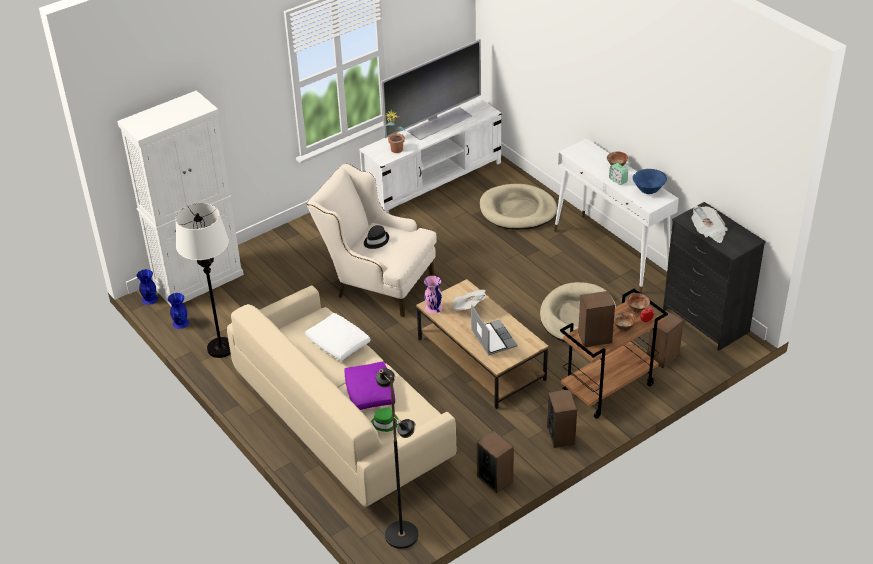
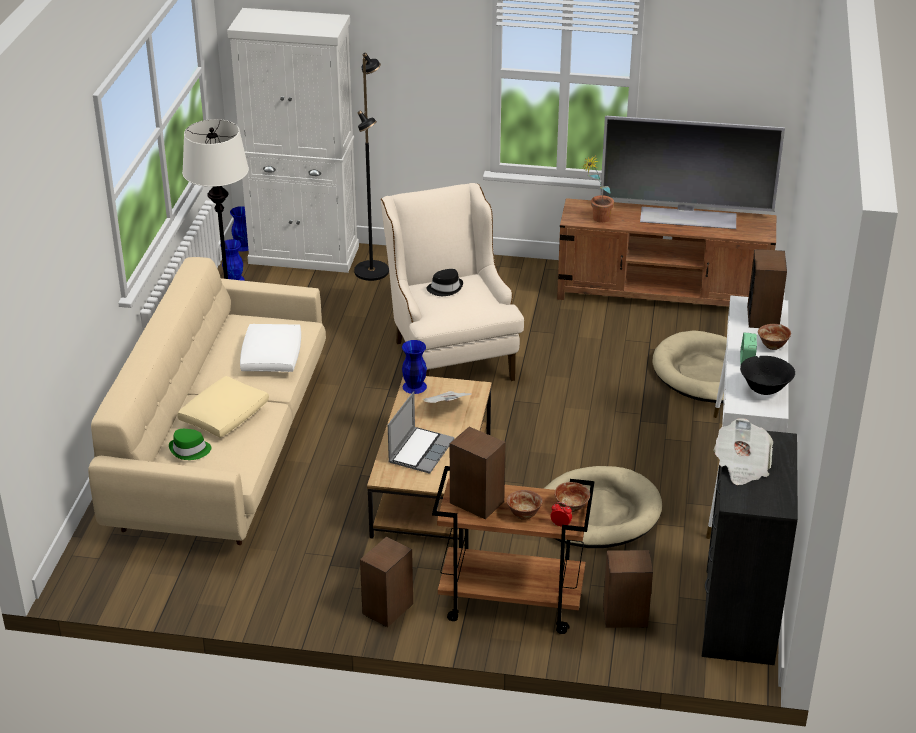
camera: 45 degrees right, 5 degrees down
(369, 392) = (225, 416): purple pillow -> beige pillow
(402, 534) = (106, 580): black floor lamp -> black floor lamp (372, 271)
(433, 180) = (663, 294): white tv stand -> brown tv stand
(433, 307) = (414, 386): pink vase -> blue vase
(495, 478) = (262, 598): speaker -> speaker (763, 317)
(648, 191) = (764, 390): blue bowl -> black bowl

